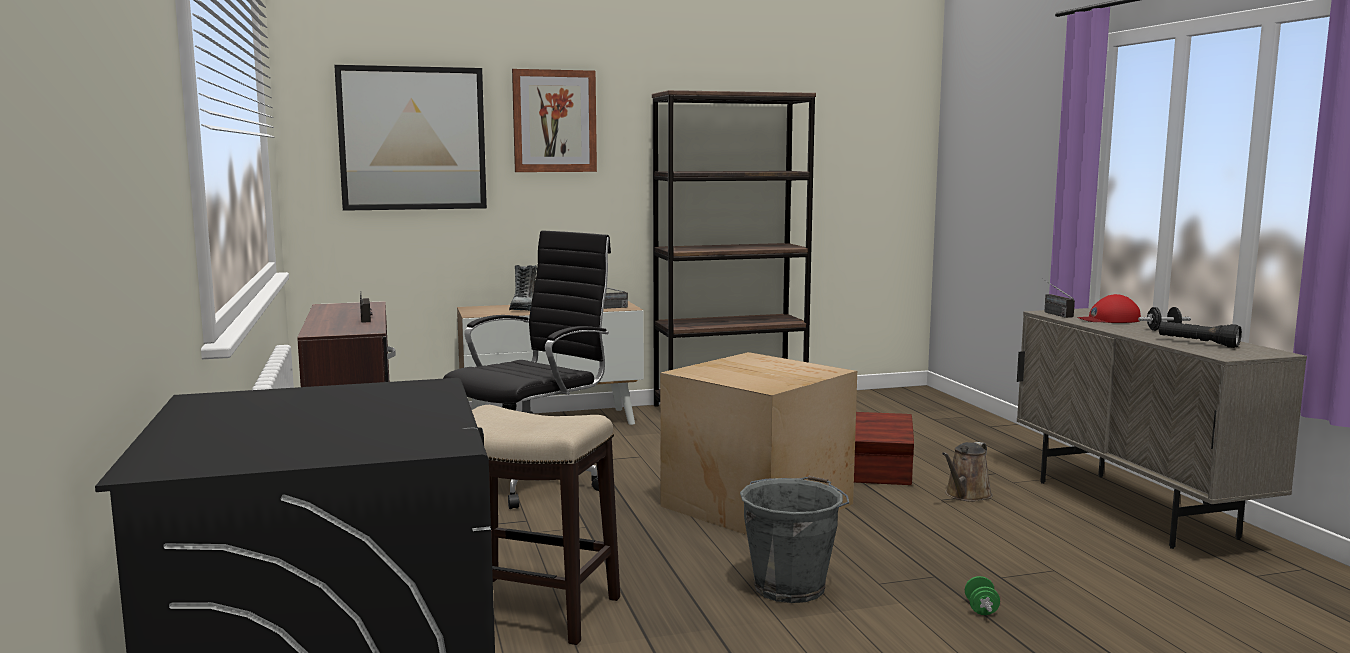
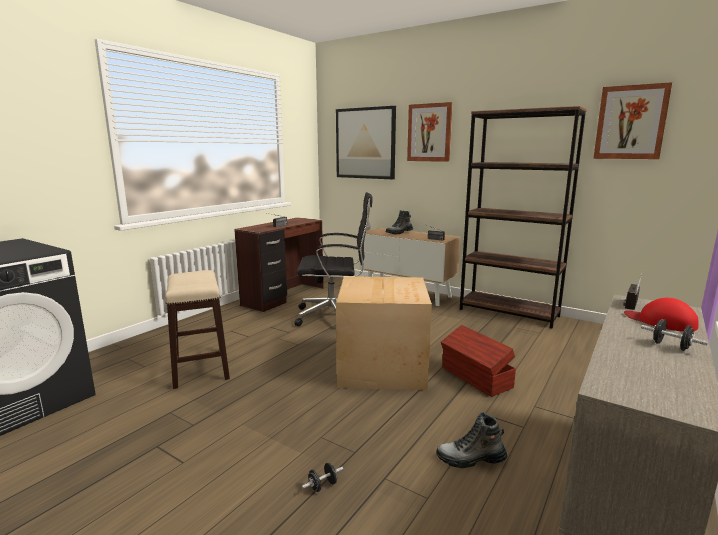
camera: 50 degrees right, 5 degrees up
(791, 586) = (286, 413): grey bucket -> none
(841, 116) = (630, 122): none -> picture
(966, 495) = (509, 420): brown watering can -> none
(981, 609) = (323, 486): green dumbbell -> black dumbbell
(1012, 533) = (470, 459): none -> boot
(1197, 343) = (641, 369): black flashlight -> none

